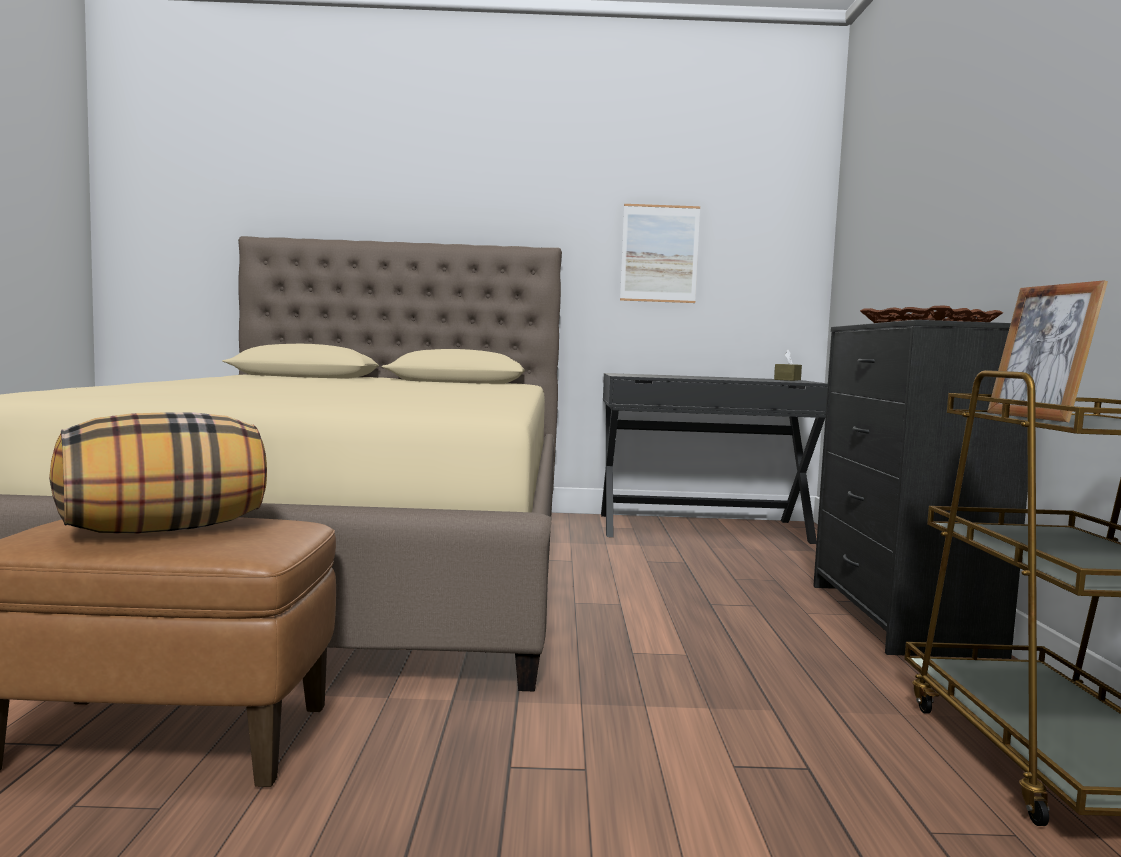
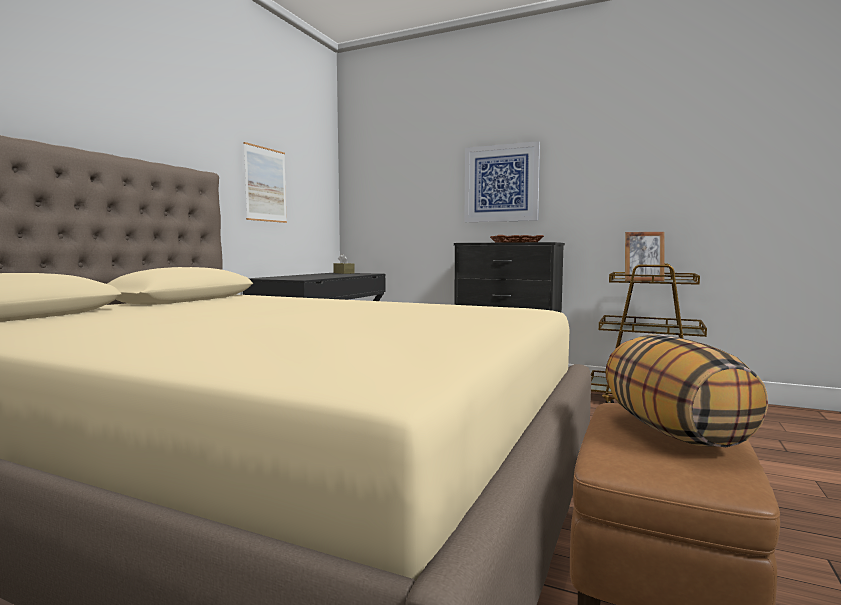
camera: 65 degrees left, 0 degrees up
(977, 200) = (501, 183): none -> picture

